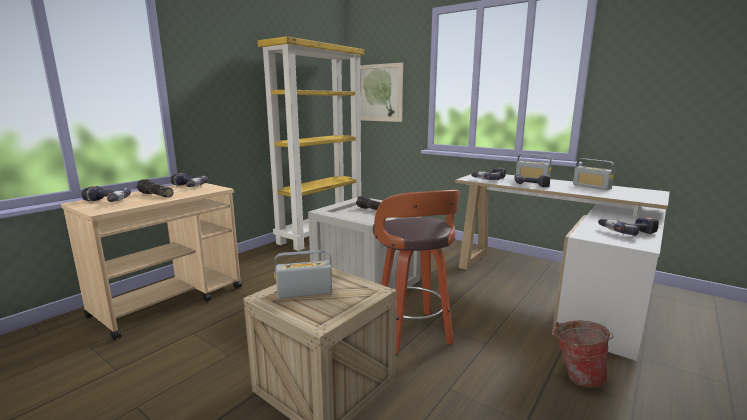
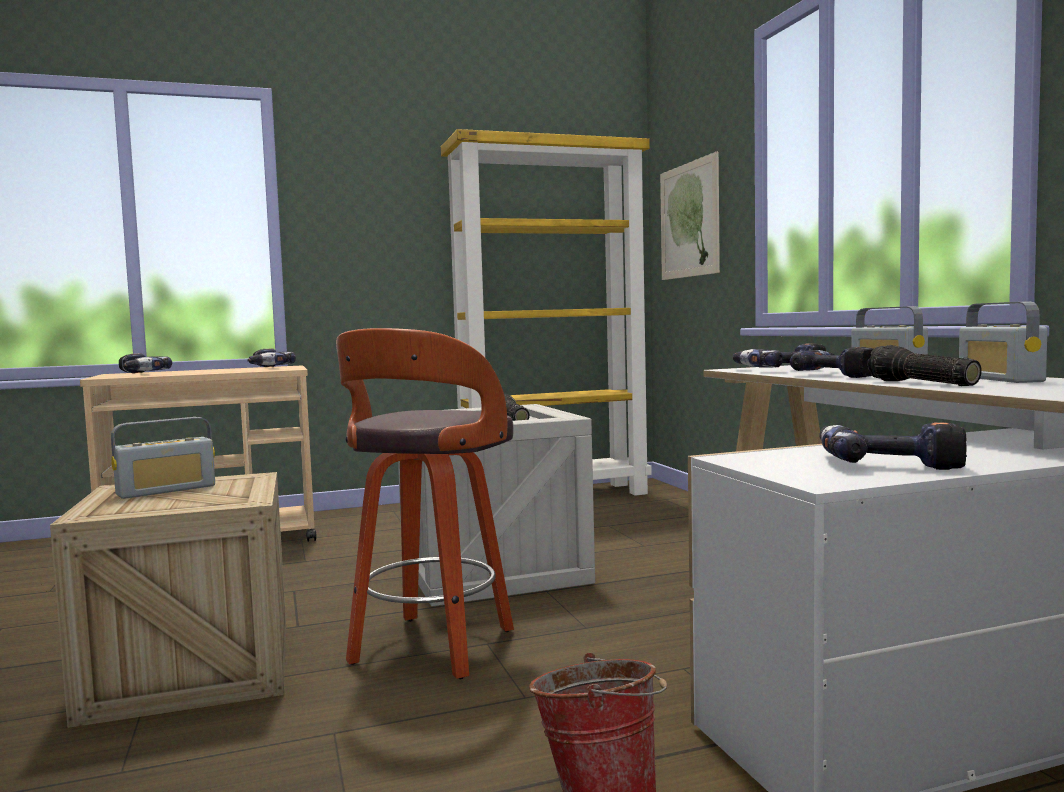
camera: 35 degrees right, 10 degrees down
(155, 195) = (202, 371): flashlight -> flashlight (920, 383)
(304, 292) = (166, 490): radio -> radio turned 120 degrees clockwise

